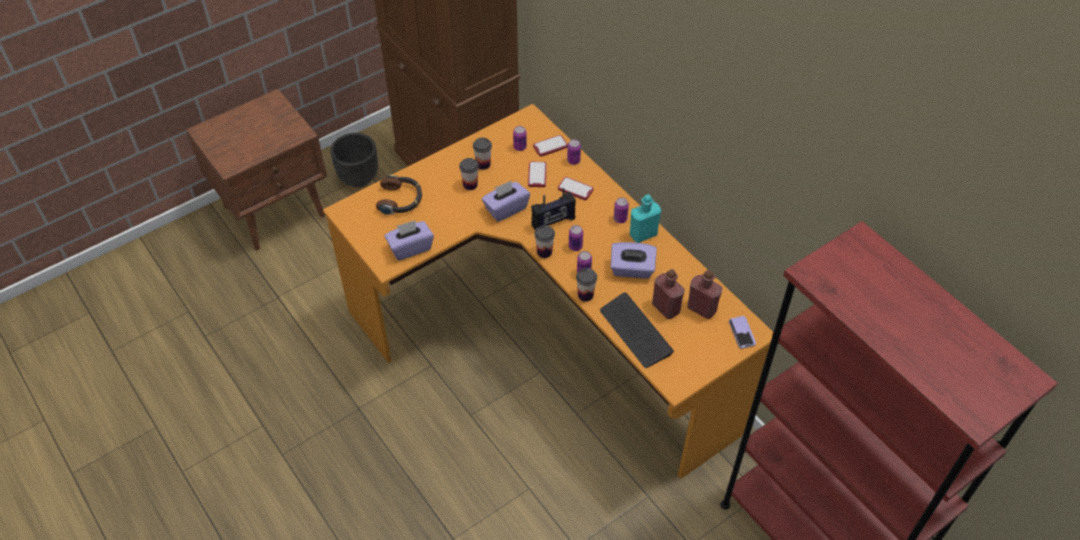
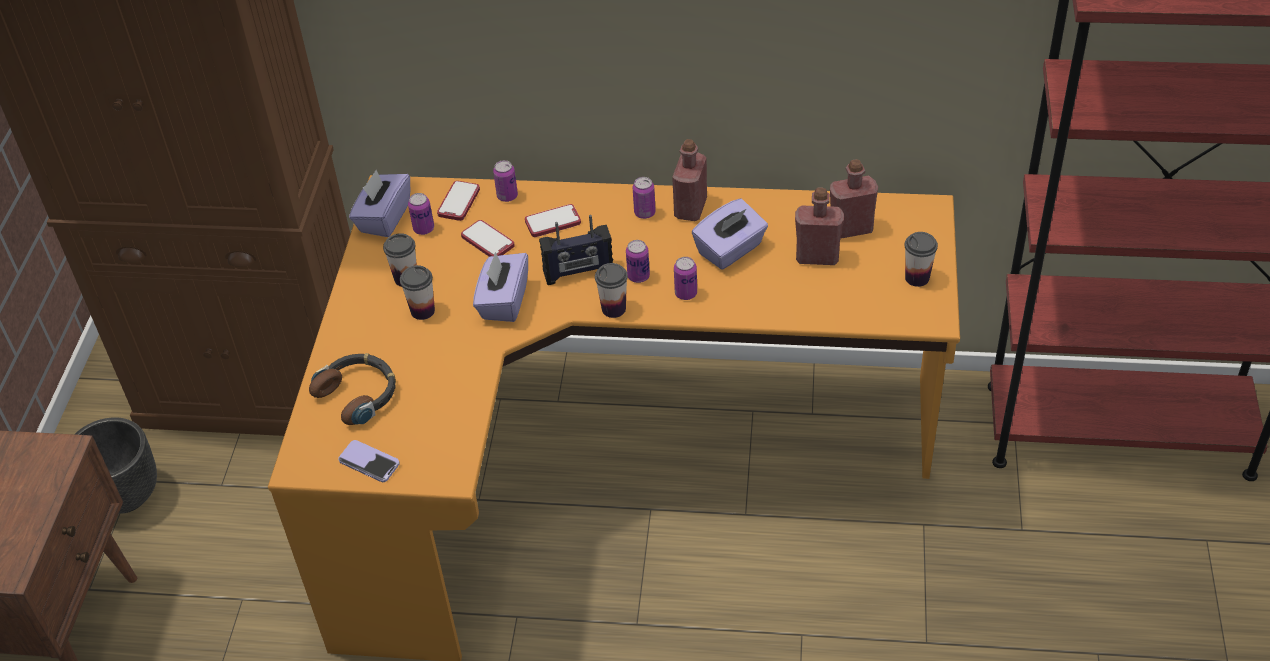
camera: 45 degrees left, 5 degrees down
(410, 248) = (451, 432): purple tissue box -> purple tissue box (384, 218)
(553, 222) = (578, 272): radio -> radio turned 60 degrees clockwise
(585, 295) = (721, 313): cup -> cup (917, 278)
(635, 331) = (822, 303): keyboard -> none
(643, 234) = (690, 208): turquoise bottle -> red bottle
(742, 333) = (918, 219): phone -> phone (369, 462)

